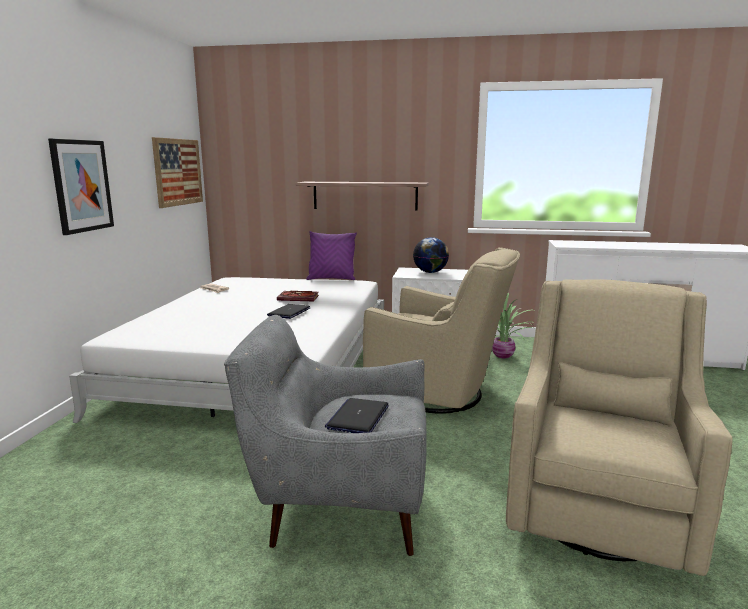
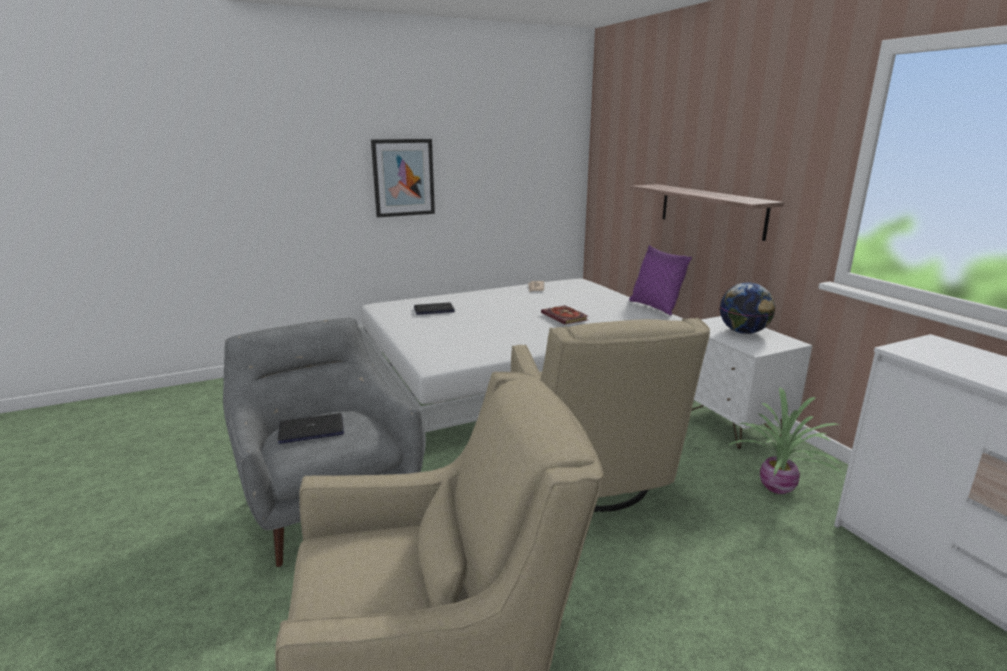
camera: 55 degrees right, 5 degrees up
(178, 172) = (541, 165): picture -> none
(289, 312) = (520, 327): laptop -> laptop (434, 310)

